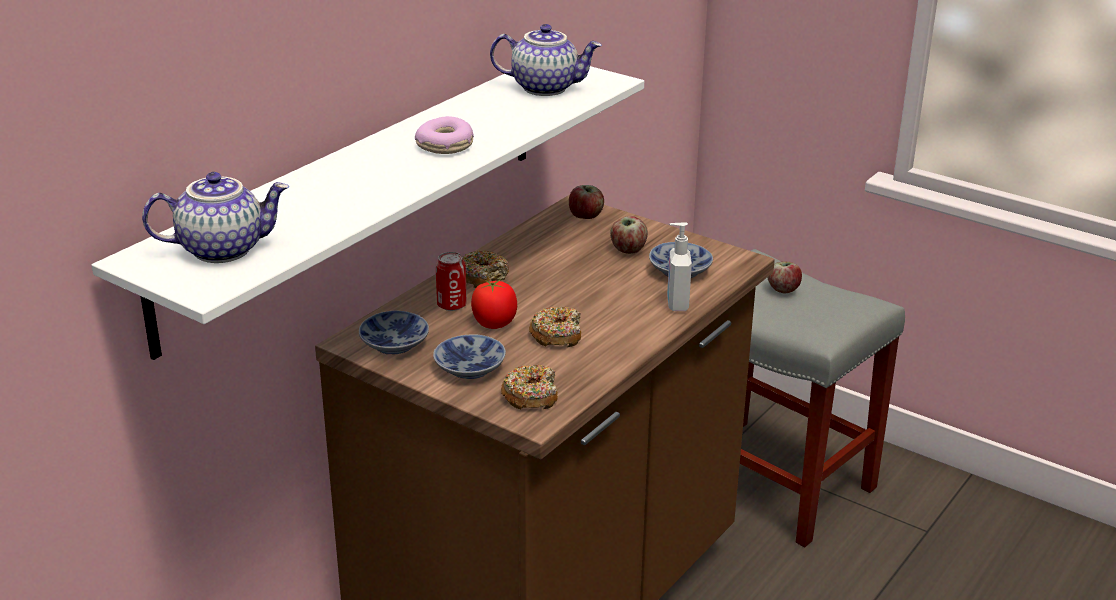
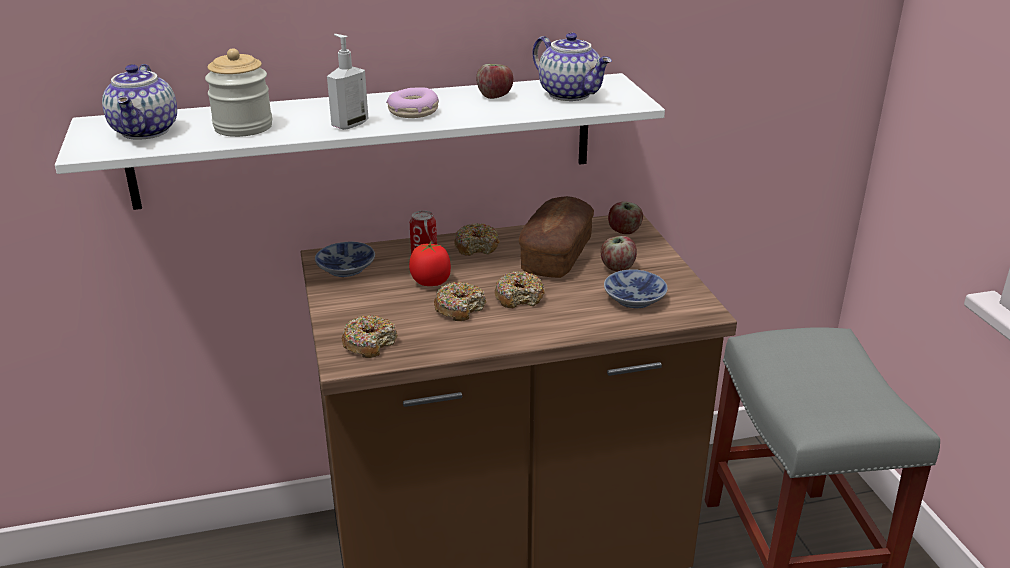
camera: 40 degrees right, 0 degrees up
(222, 249) = (146, 131): teapot -> teapot turned 60 degrees clockwise
(315, 211) = (243, 127): none -> jar
(472, 367) = (366, 305): bowl -> none
(562, 258) = (556, 255): none -> bread
(590, 306) = (519, 297): none -> donut
(676, 304) = (589, 323): soap dispenser -> soap dispenser (349, 124)
(783, 289) = (826, 371): apple -> apple (495, 96)

